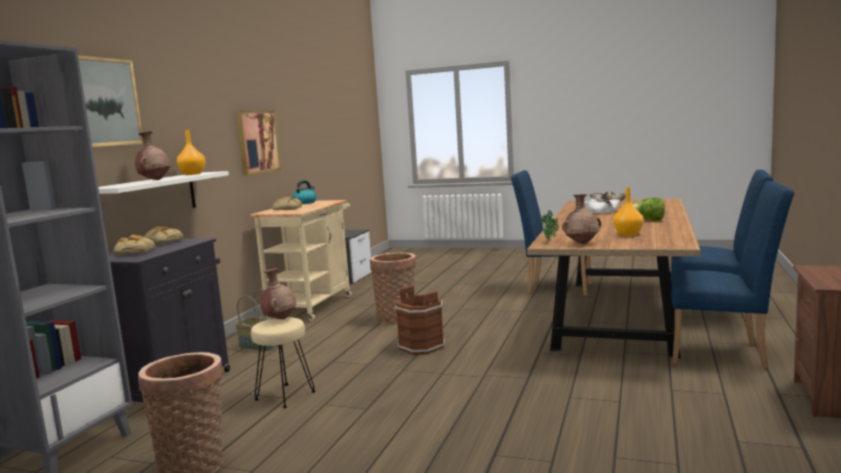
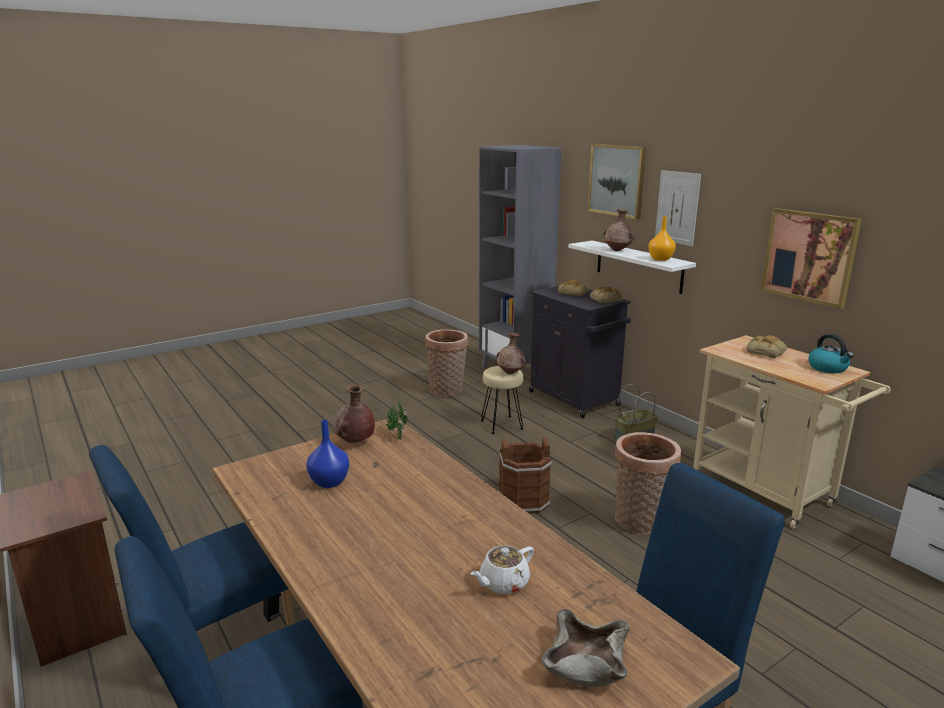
camera: 125 degrees right, 10 degrees up
(172, 123) = (677, 207): none -> picture
(602, 211) = (503, 583): white bowl -> white teapot
(629, 234) = (328, 482): orange vase -> blue vase
(648, 220) = (356, 552): lettuce -> none

